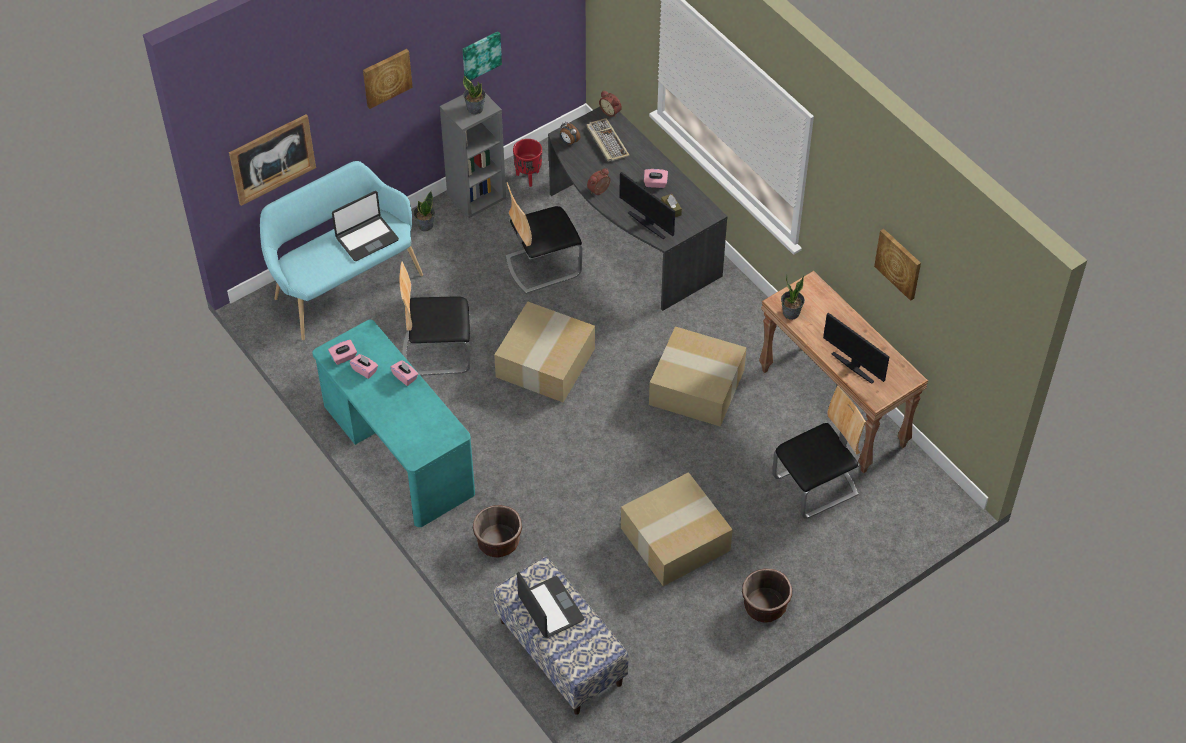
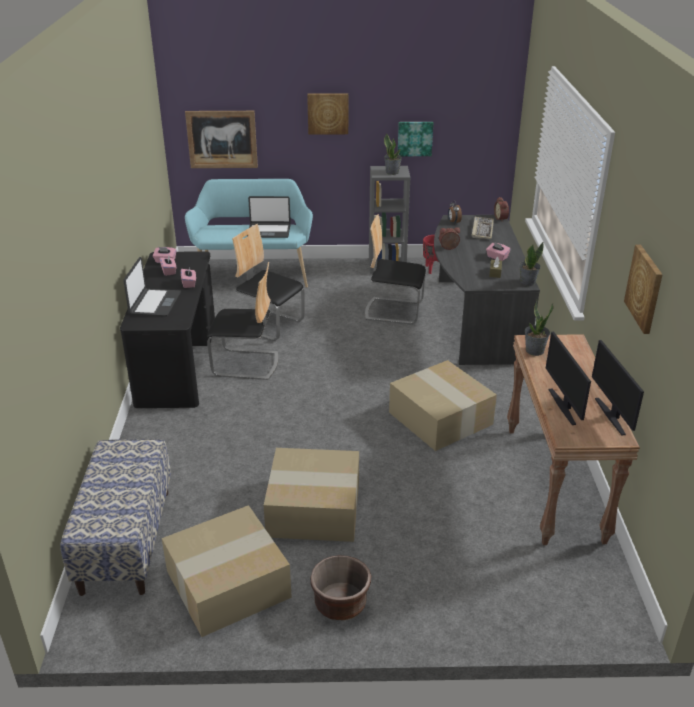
camera: 35 degrees right, 20 degrees down
(397, 451) = (177, 361): turquoise desk -> black desk
(425, 225) = (337, 267): potted plant -> potted plant (527, 282)
(498, 542) = (175, 442): brown planter -> none
(546, 364) = (336, 359): cardboard box -> cardboard box (227, 585)
(550, 608) = (119, 475): laptop -> laptop (154, 303)
(647, 224) = (467, 273): monitor -> monitor (611, 416)
(815, 486) = (484, 532): chair -> chair (246, 364)

